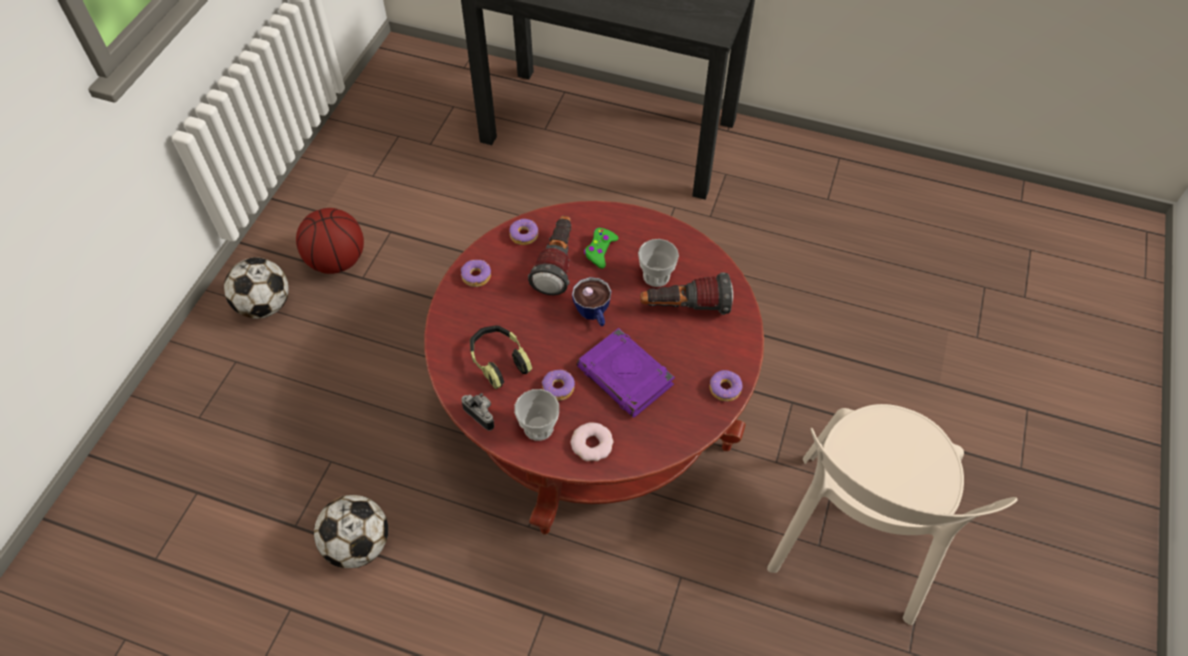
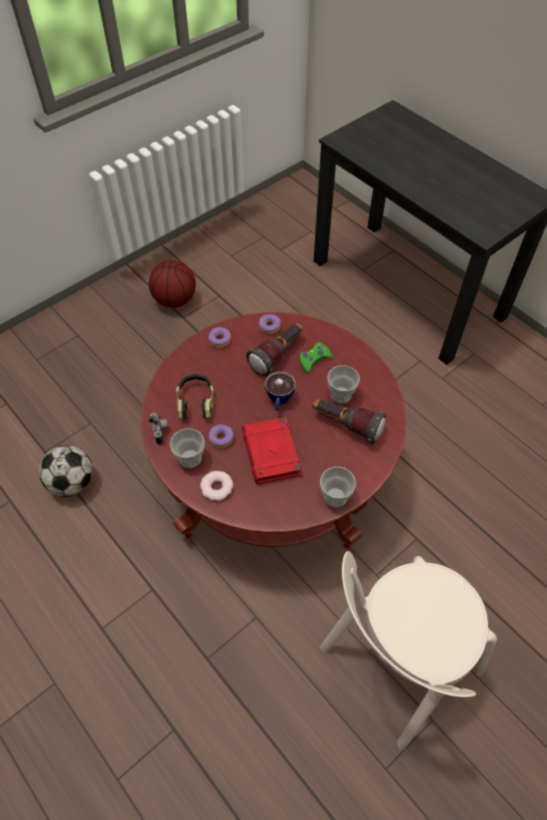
camera: 30 degrees right, 0 degrees up
(265, 306) = (115, 309): football -> none
(626, 377) = (271, 453): purple book -> red book
(725, 389) = (335, 496): donut -> cup

